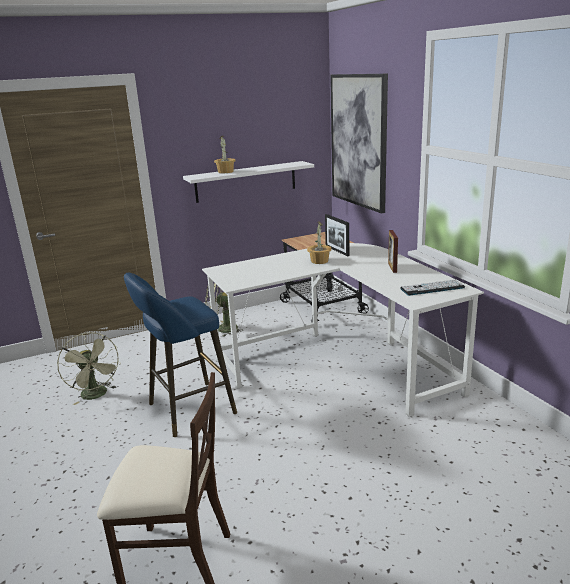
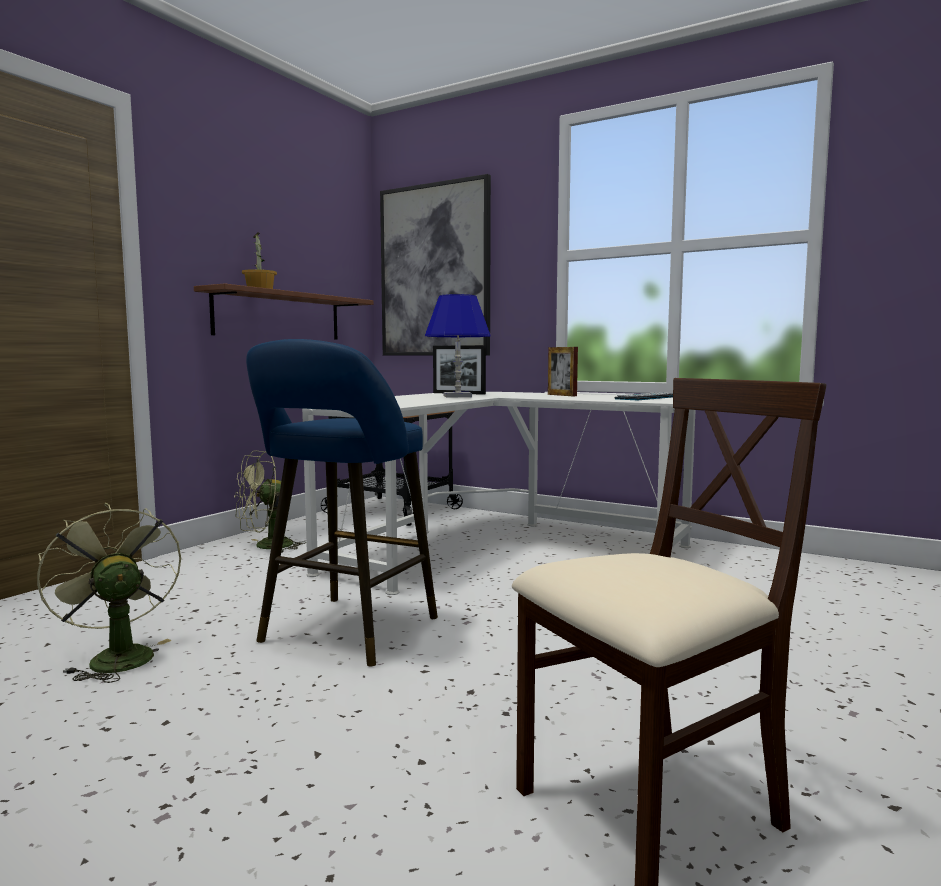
camera: 35 degrees left, 15 degrees down
(97, 395) = (116, 657): green fan -> green fan turned 150 degrees counterclockwise
(246, 181) = (279, 316): white shelf -> brown shelf
(319, 261) = (457, 396): potted plant -> blue table lamp

